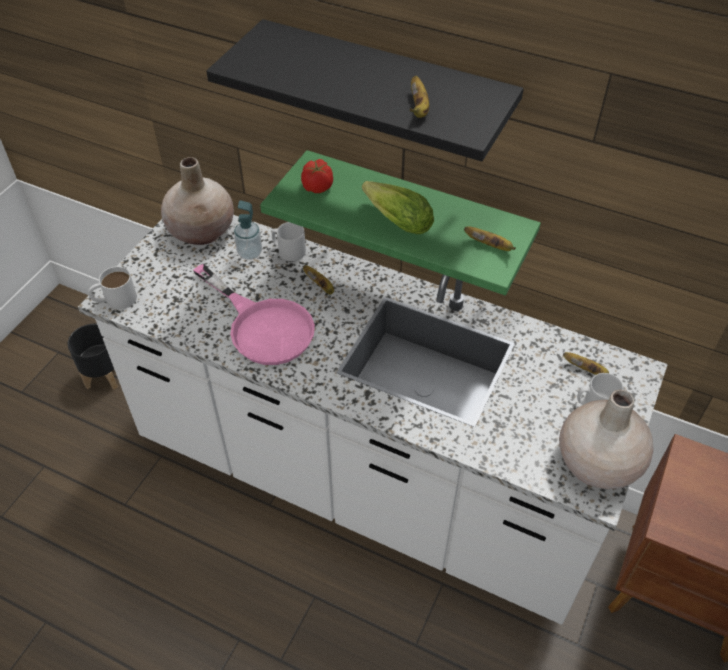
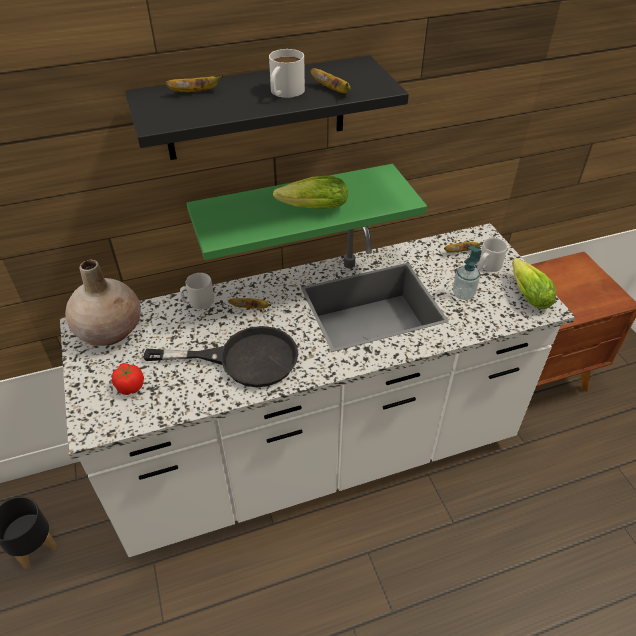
camera: 45 degrees left, 5 degrees down
(114, 300) = (98, 425): white mug -> white mug (284, 93)
(250, 253) = (170, 321): soap dispenser -> soap dispenser (463, 294)
(262, 325) = (243, 359): pink frying pan -> black frying pan
(317, 186) = (229, 218): tomato -> tomato (130, 386)
(490, 246) = (386, 190): banana -> banana (195, 92)
(596, 462) = (526, 293): beige vase -> lettuce

